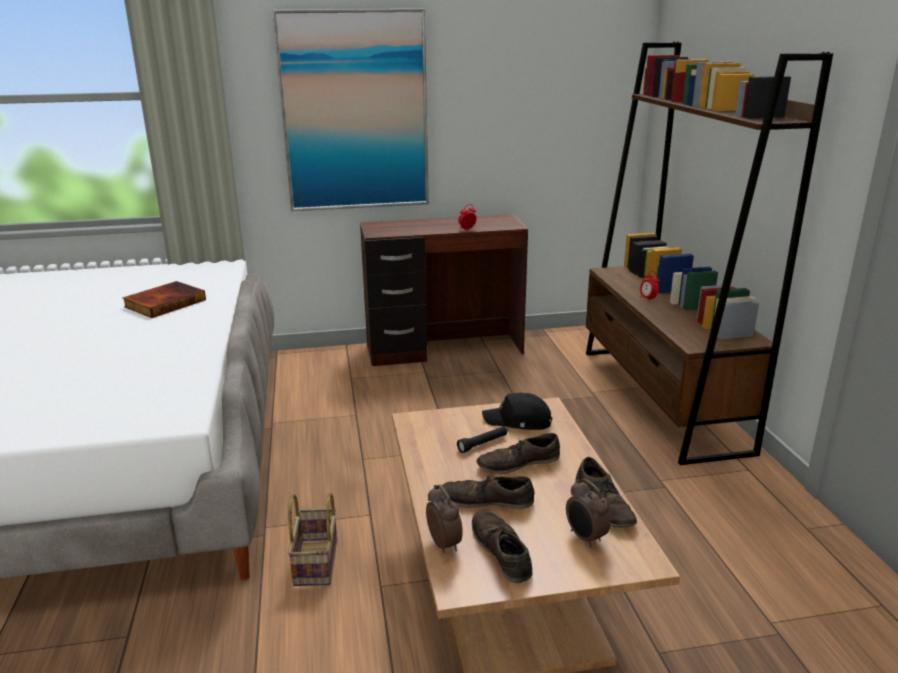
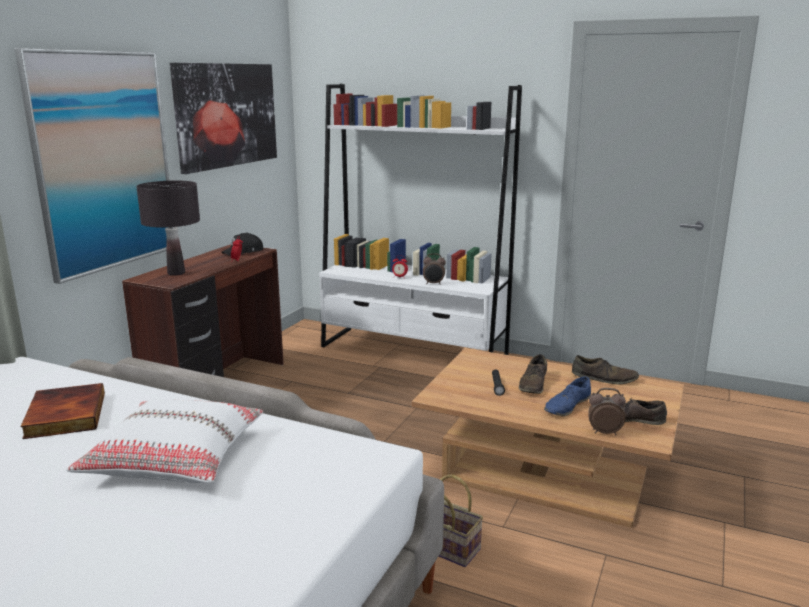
camera: 55 degrees left, 5 degrees down
(127, 353) = (175, 458): none -> white pillow
(401, 227) = (176, 273): none -> black table lamp
(486, 500) = (567, 406): brown shoe -> blue shoe
(518, 421) = (481, 367): black cap -> black cap (243, 252)
(527, 75) = (226, 115): none -> picture
(585, 538) = (632, 393): alarm clock -> alarm clock (433, 284)
(661, 398) = (413, 351): brown bookcase -> white bookcase

